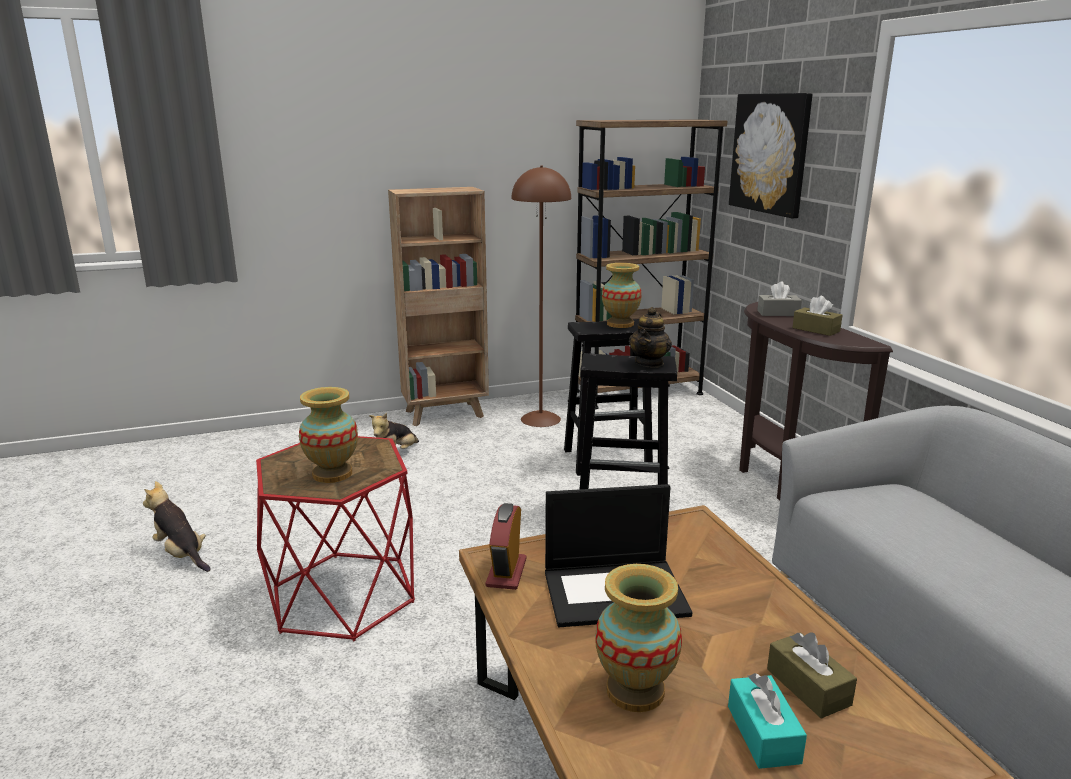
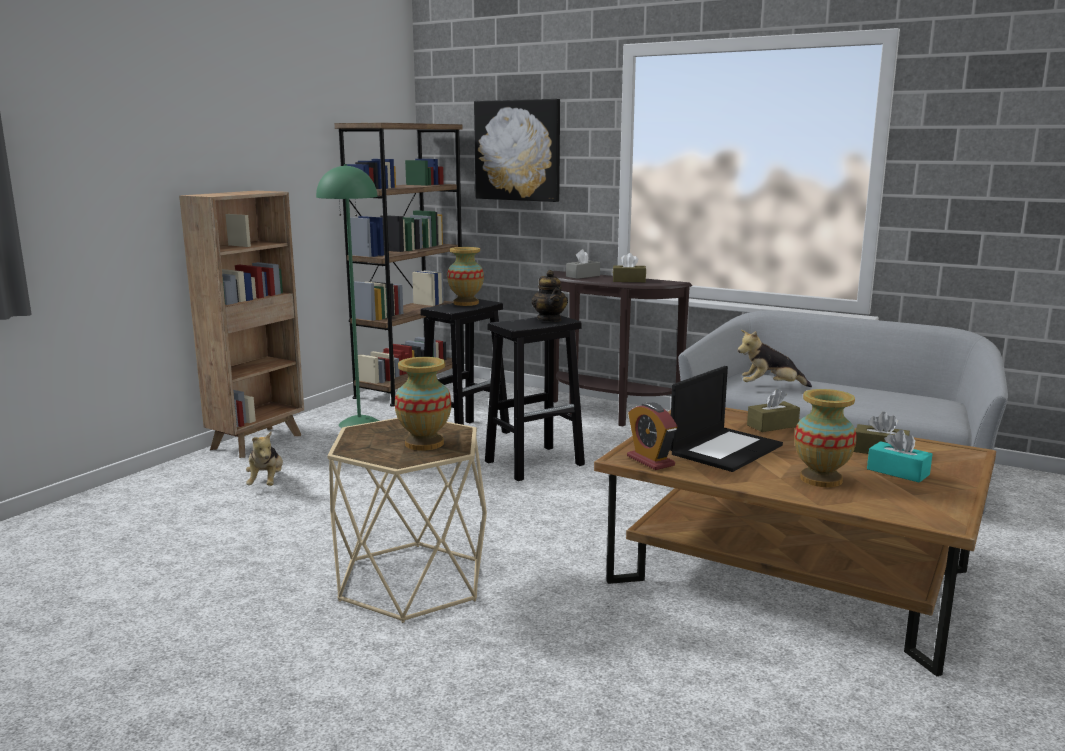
camera: 40 degrees left, 5 degrees down
(181, 554) = (181, 618): plush toy -> plush toy (770, 387)
(344, 595) = (411, 581): red side table -> beige side table
(541, 419) = (360, 423): brown floor lamp -> green floor lamp
(737, 582) = (772, 425): none -> brown tissue box

